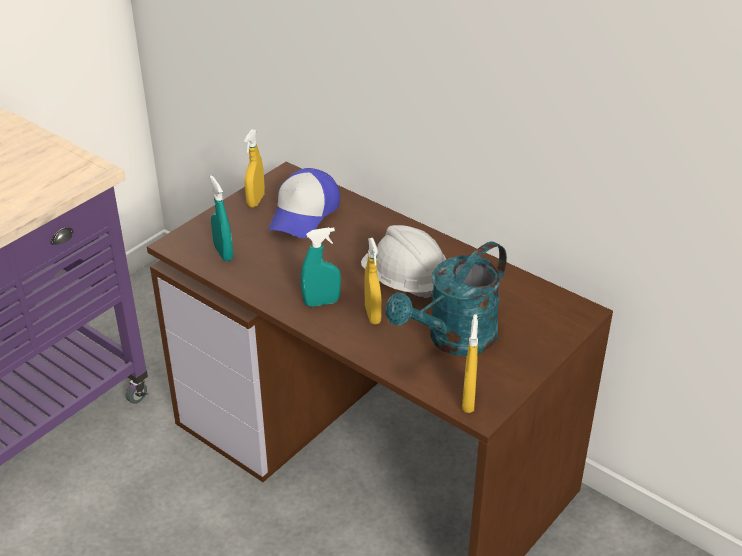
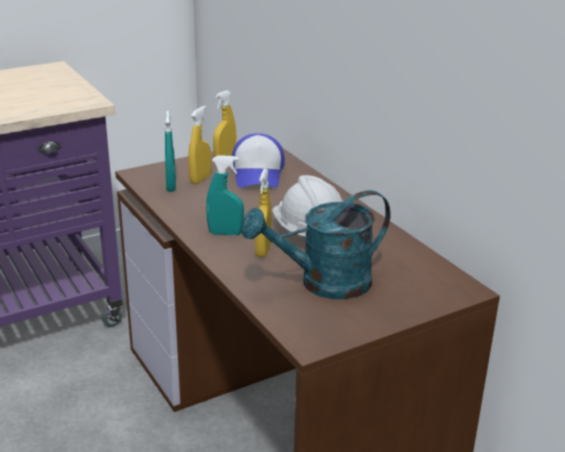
camera: 20 degrees right, 10 degrees down
(304, 213) = (258, 173): cap -> cap turned 45 degrees counterclockwise
(468, 400) = (304, 332): yellow spray bottle -> yellow spray bottle (200, 179)

